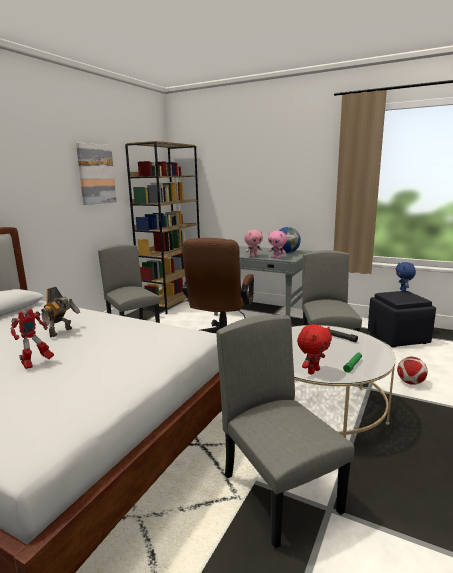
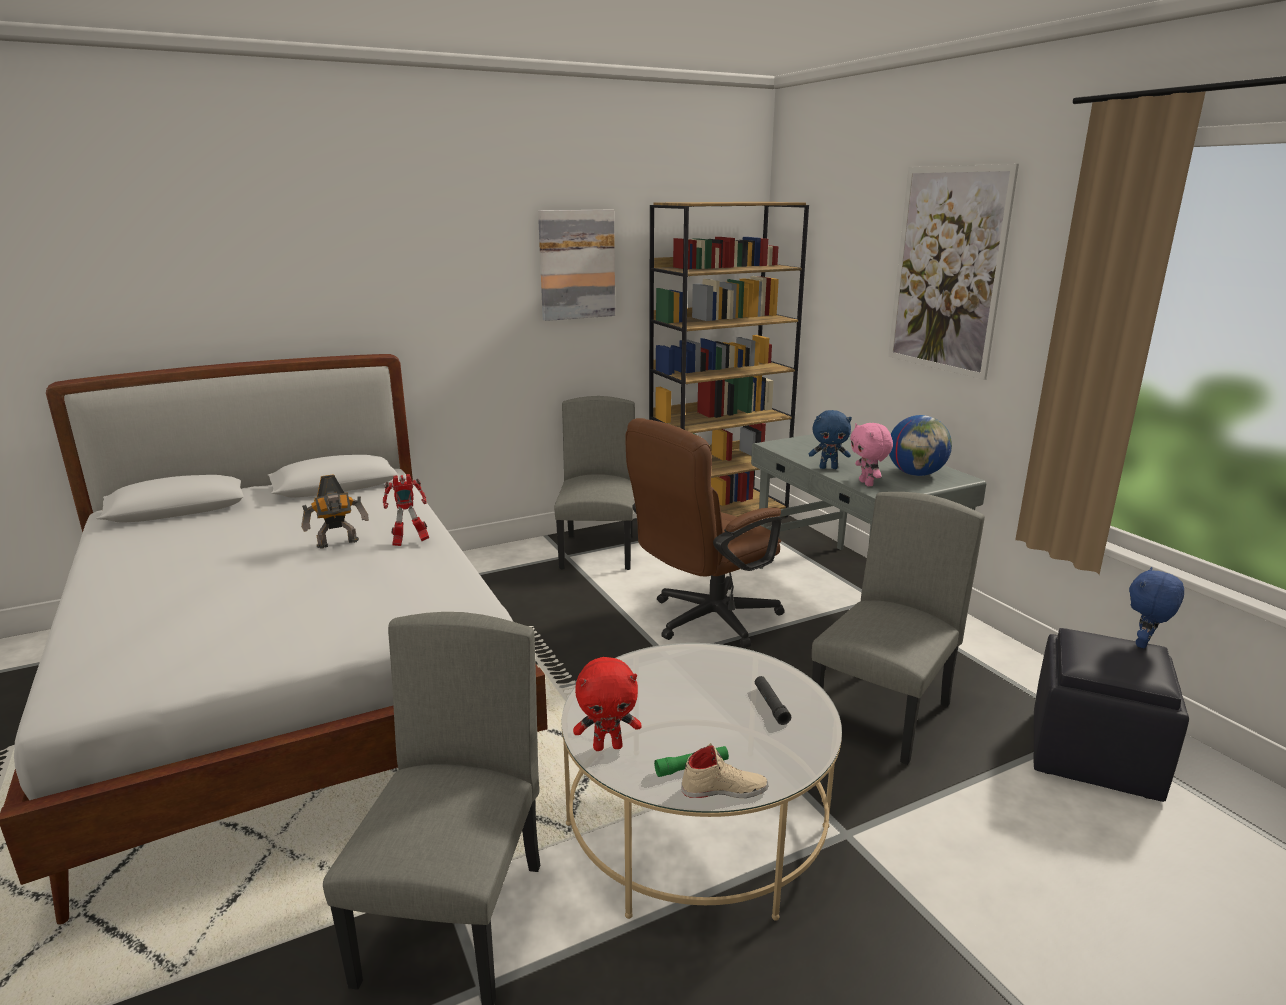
camera: 35 degrees right, 5 degrees up
(36, 363) = (242, 584): toy robot -> toy robot (409, 542)
(253, 256) = (828, 467): pink plush toy -> blue plush toy
(278, 167) = (947, 270): none -> picture
(374, 367) = (724, 789): none -> beige shoe
(410, 382) = (958, 867): football -> none

